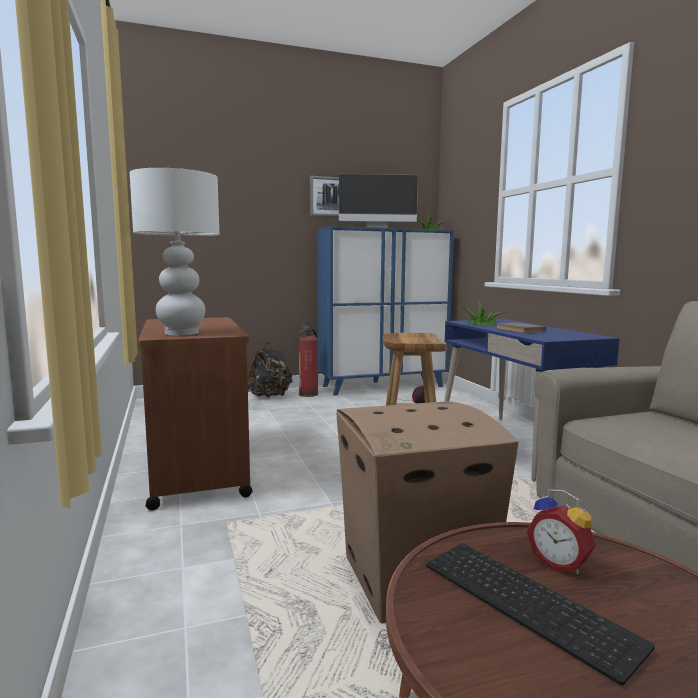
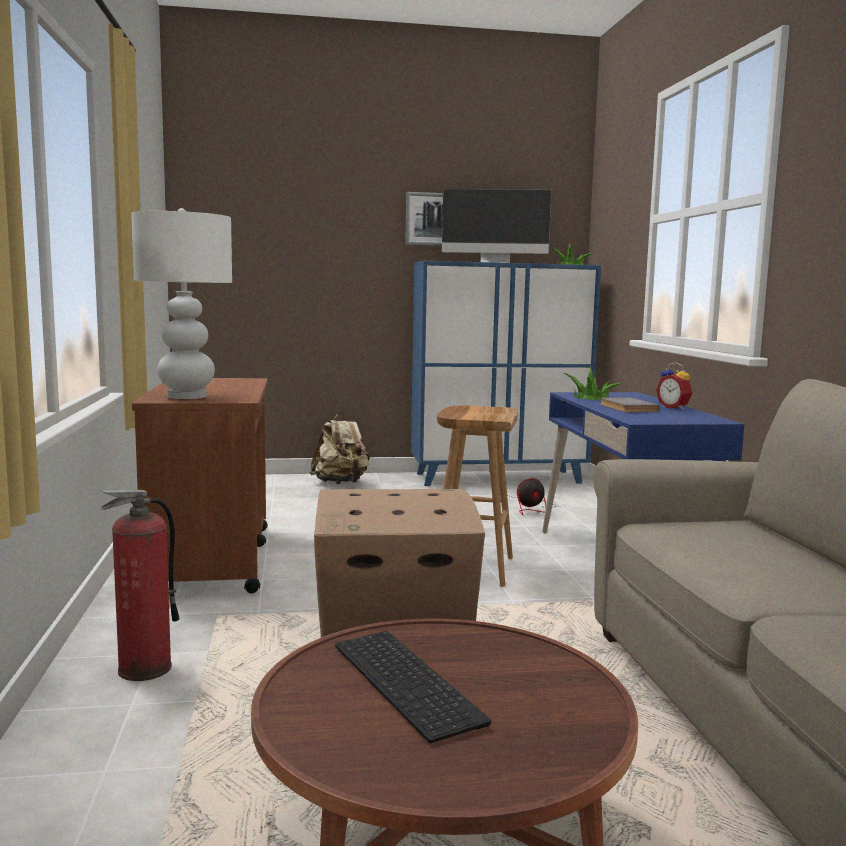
camera: 10 degrees right, 0 degrees up
(270, 397) = (341, 483): black backpack -> beige backpack
(308, 394) = (392, 483): fire extinguisher -> fire extinguisher (144, 669)
(560, 563) = (477, 658): alarm clock -> alarm clock (674, 407)

